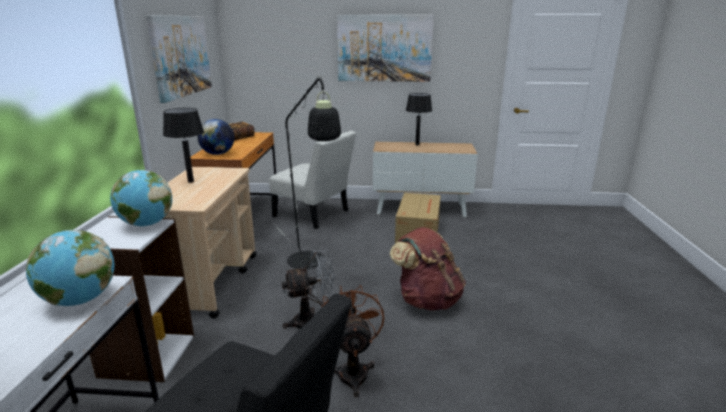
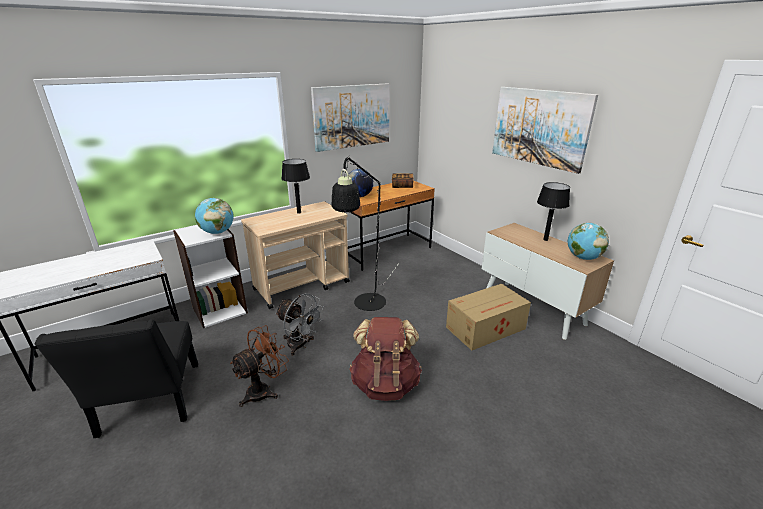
camera: 50 degrees right, 5 degrees up
(80, 300) = (130, 261): globe -> globe (583, 258)
(314, 215) = (435, 270): white chair -> none

